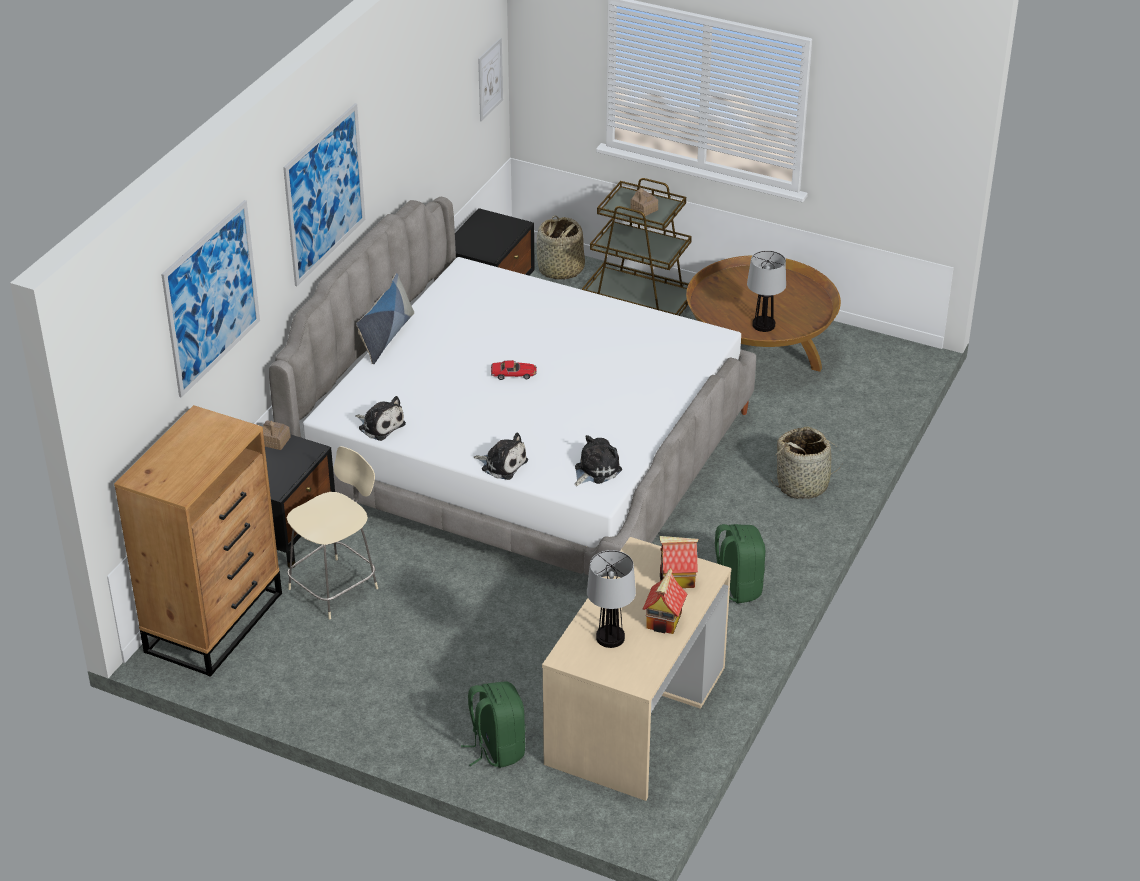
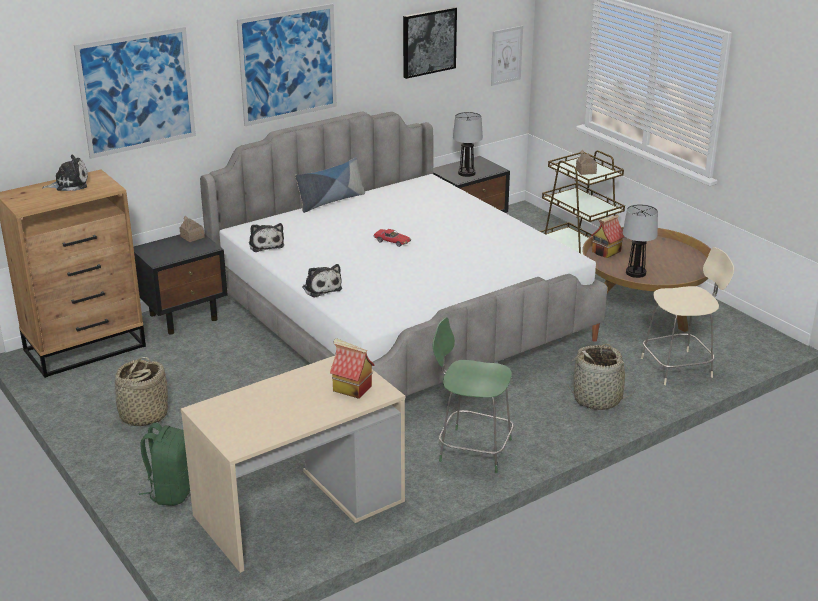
camera: 30 degrees right, 10 degrees down
(336, 587) = (184, 354): beige chair -> beige chair (679, 367)
(430, 101) = (428, 42): none -> picture
(560, 270) = (539, 224): basket -> basket (143, 415)
(595, 470) = (385, 310): plush toy -> plush toy (69, 184)
(611, 637) = (253, 409): table lamp -> table lamp (467, 173)
(664, 621) = (308, 412): toy house -> toy house (606, 252)
(736, 587) = (472, 449): green backpack -> green chair

